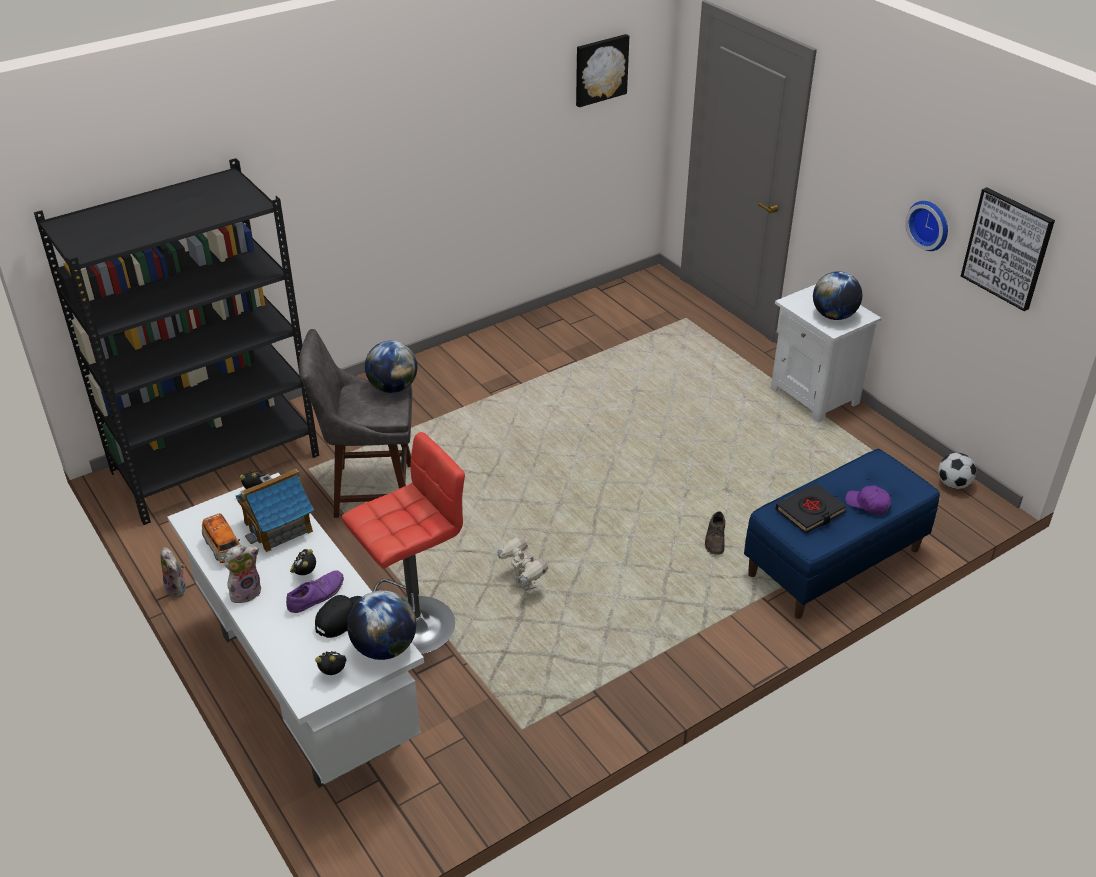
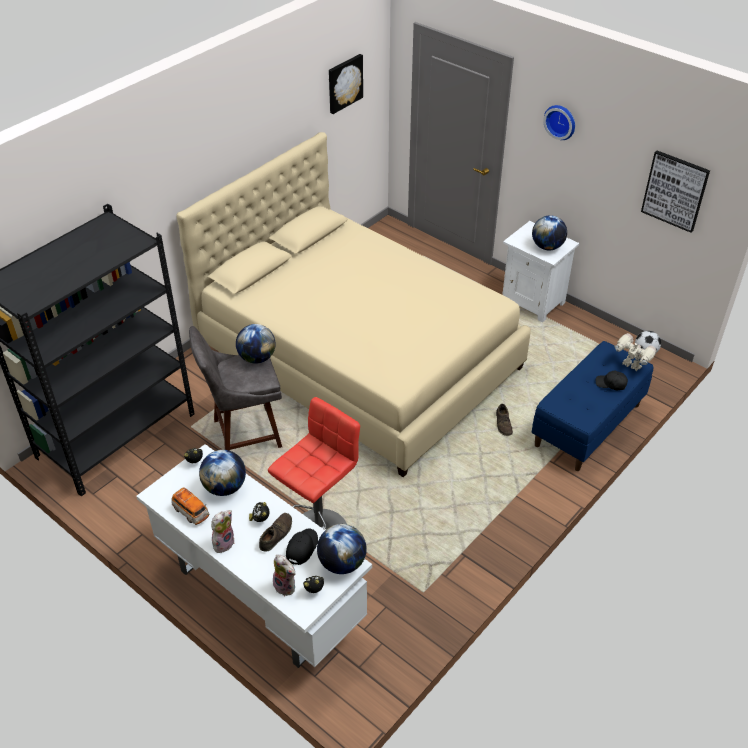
camera: 15 degrees left, 5 degrees up
(178, 589) = (130, 541): plush toy -> plush toy (286, 586)
(279, 527) = (225, 487): toy house -> globe
(316, 595) = (276, 534): purple shoe -> brown shoe
(523, 584) = (383, 484): toy robot -> toy robot (630, 366)
(553, 423) = (358, 356): none -> beige bed
(810, 512) = (576, 397): black book -> none
(867, 504) = (611, 384): purple cap -> black cap
(930, 224) = (614, 177): wall clock -> wall clock (561, 121)

